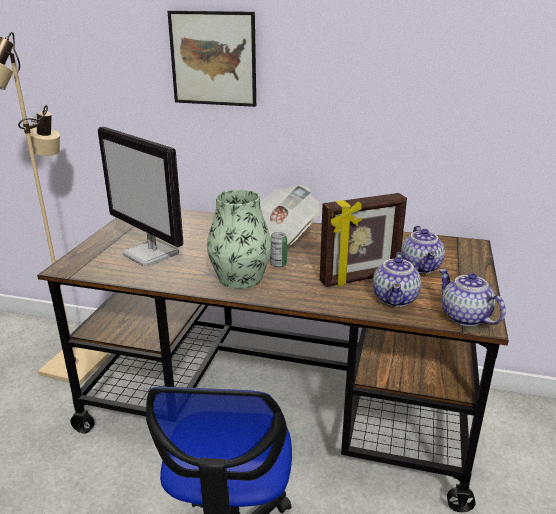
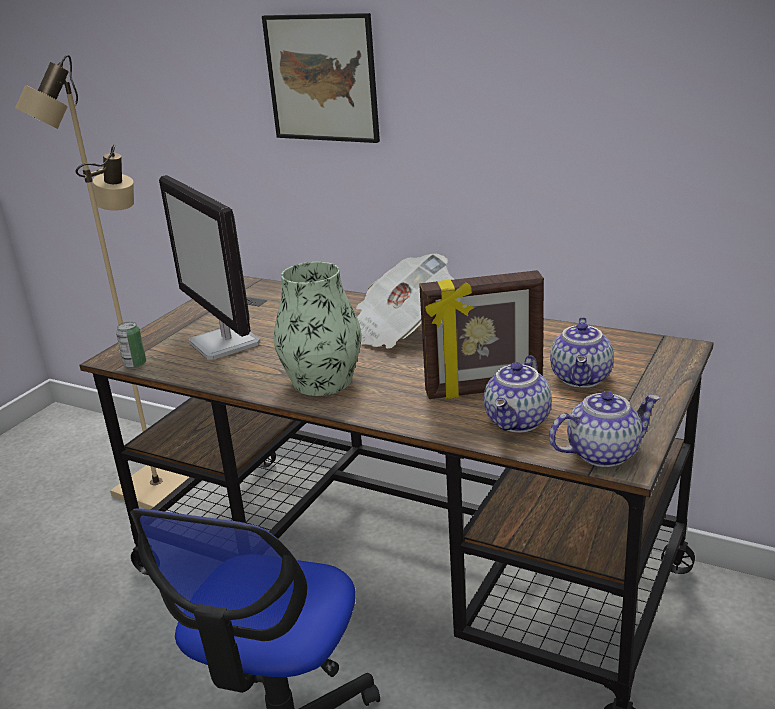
camera: 15 degrees right, 0 degrees up
(278, 264) = (382, 364): can -> can (135, 364)
(464, 317) = (603, 453): teapot -> teapot turned 90 degrees clockwise

